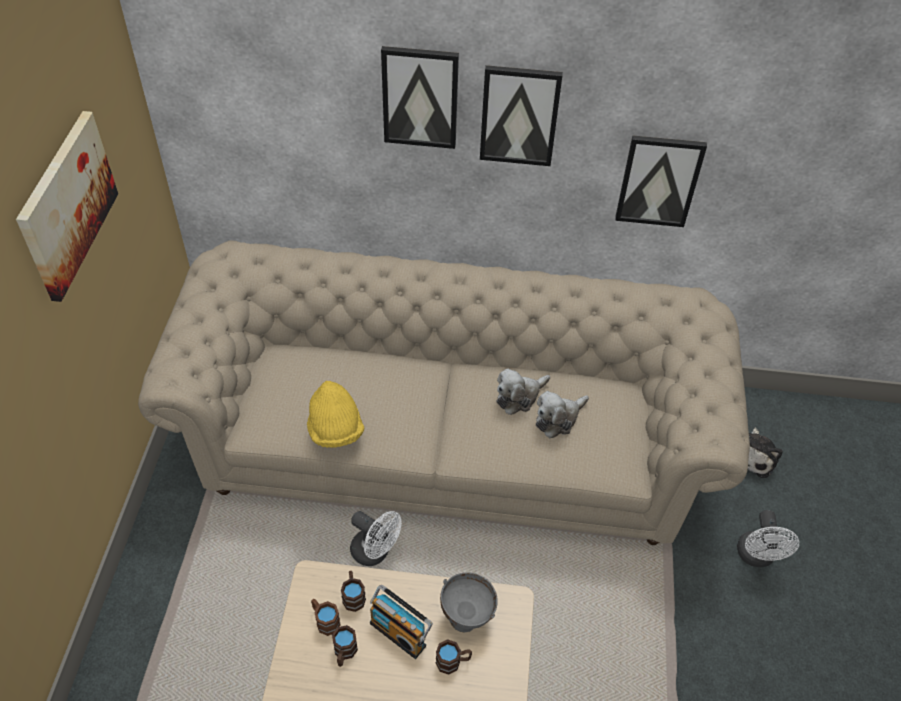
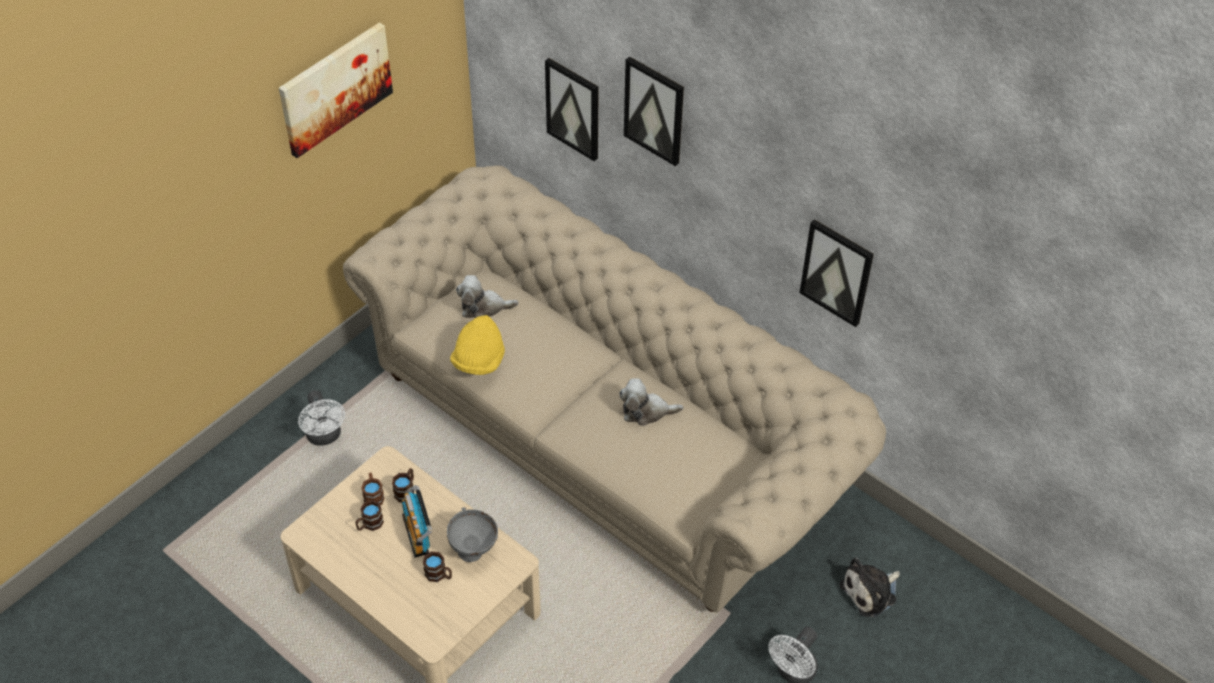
camera: 35 degrees right, 0 degrees up
(375, 553) = (476, 487): white fan -> white fan (325, 437)
(519, 115) = (727, 160): picture -> picture (573, 108)
(558, 419) = (662, 445): plush toy -> plush toy (484, 307)

